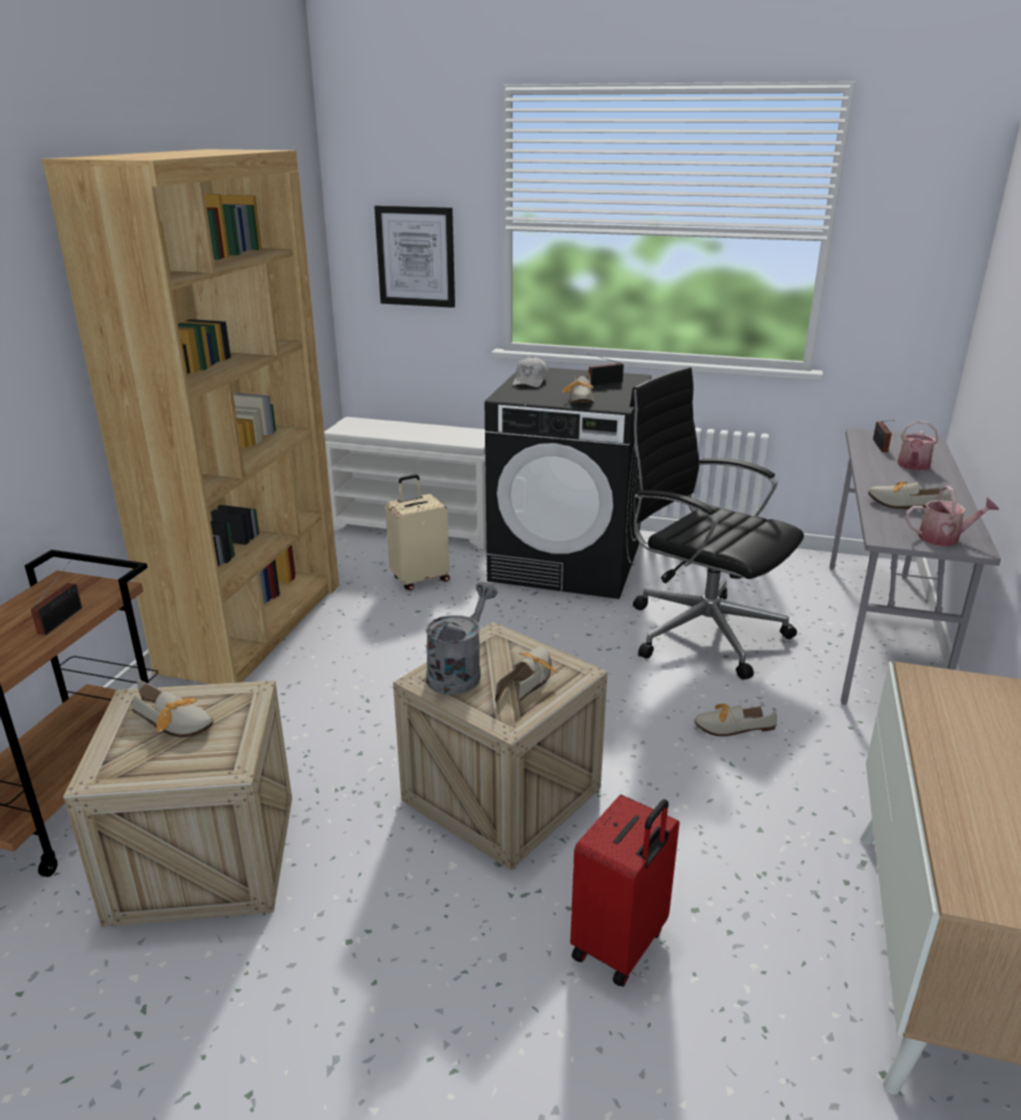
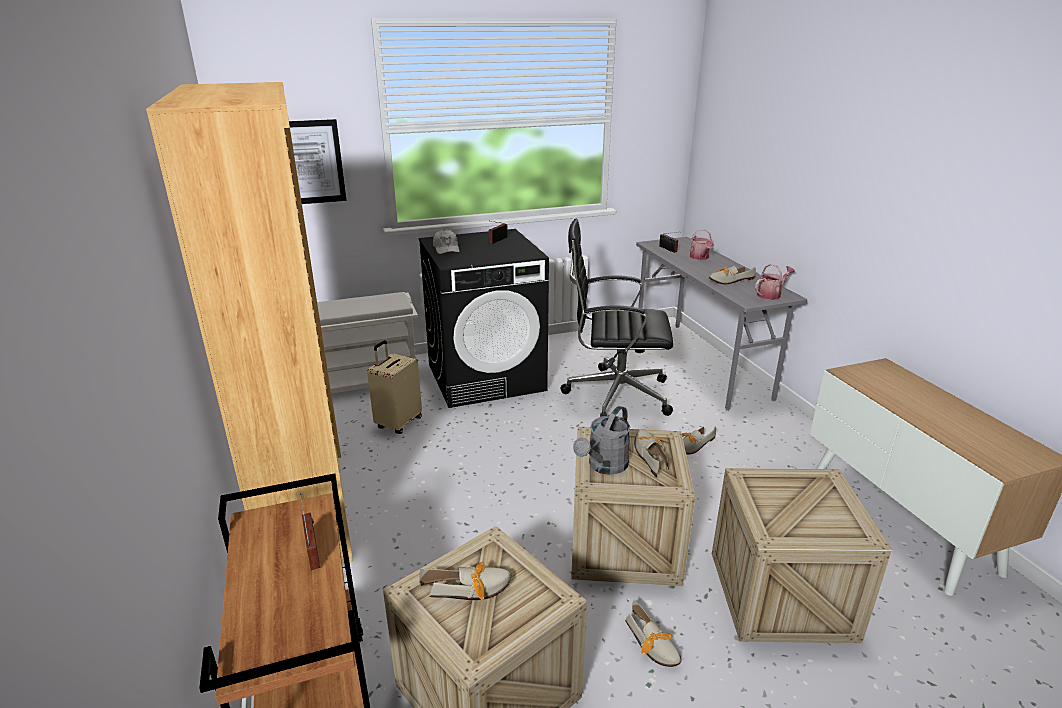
camera: 35 degrees left, 0 degrees up
(459, 672) = (604, 466): grey watering can -> grey watering can turned 135 degrees counterclockwise
(581, 399) = (502, 254): shoe -> shoe (653, 645)
(621, 945) = (781, 595): red suitcase -> crate

